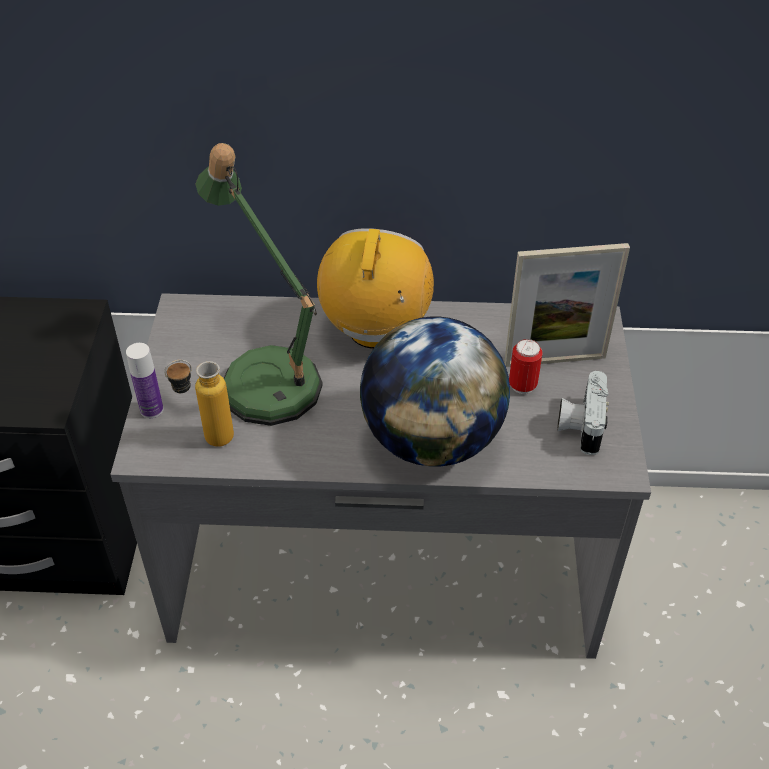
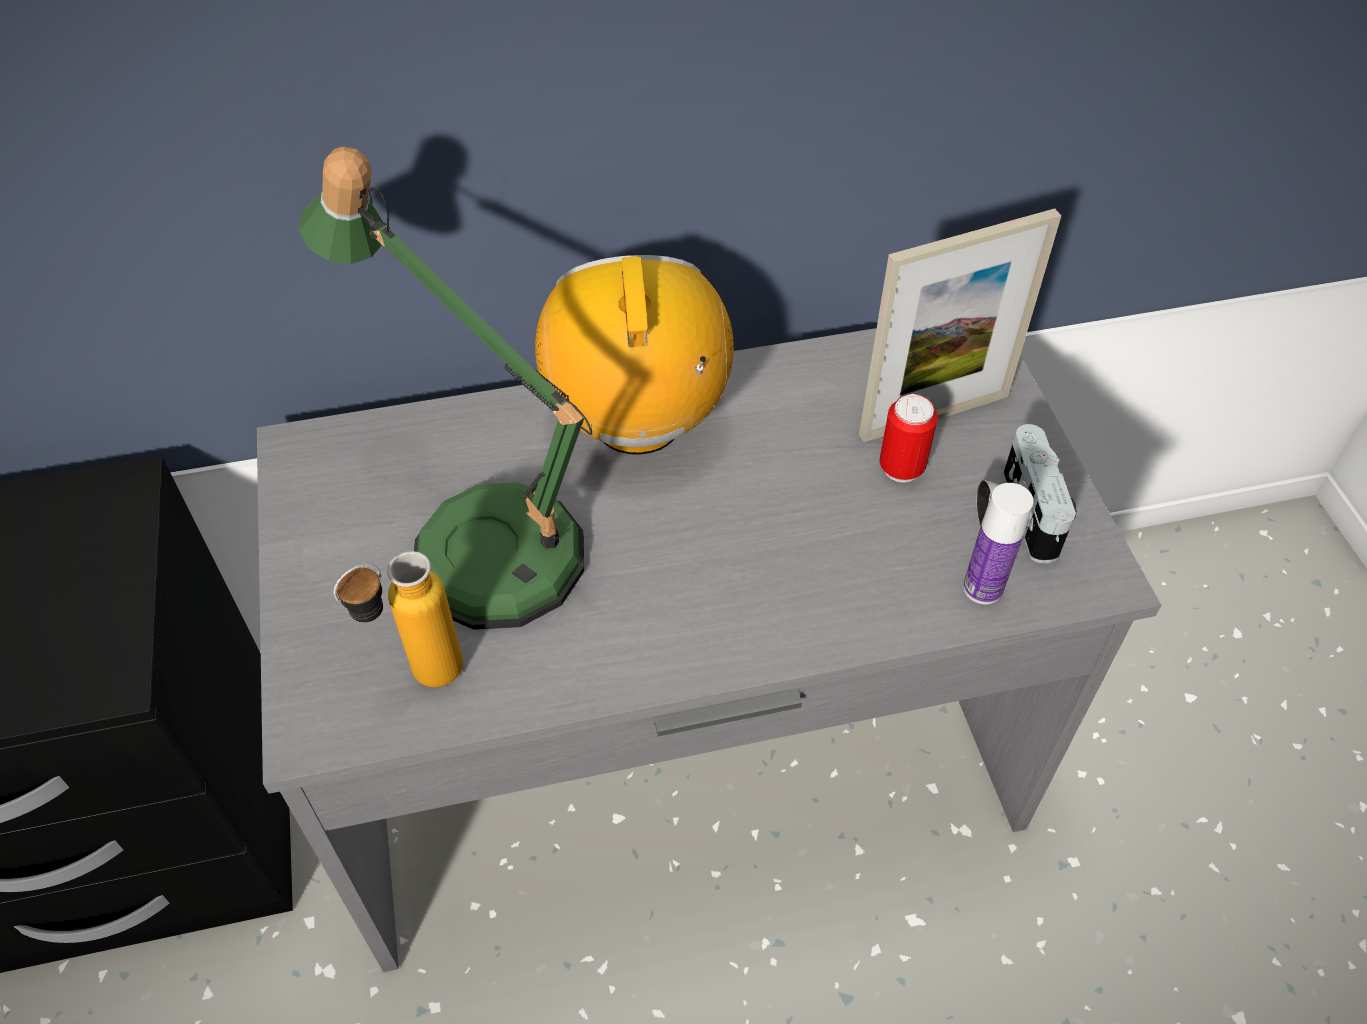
camera: 15 degrees left, 5 degrees up
(151, 409) = (302, 643): bottle -> bottle (983, 588)
(432, 439) = (795, 592): globe -> none

